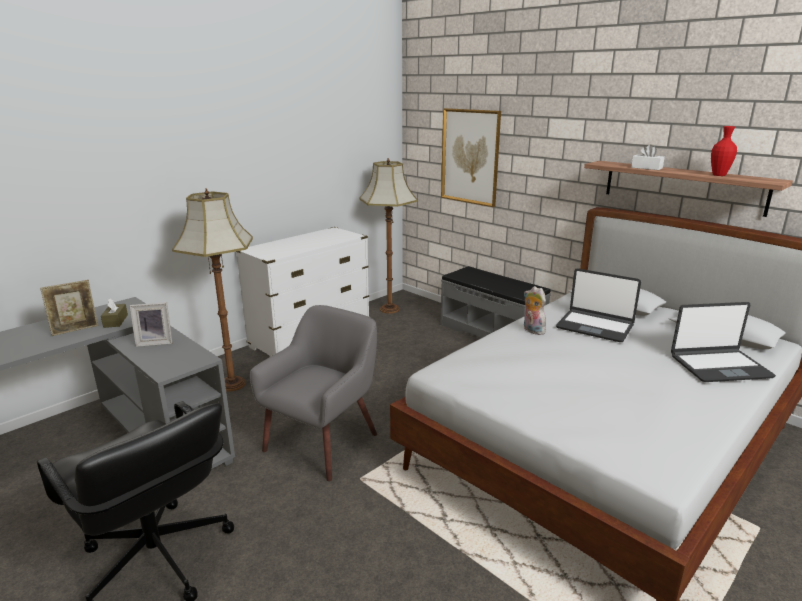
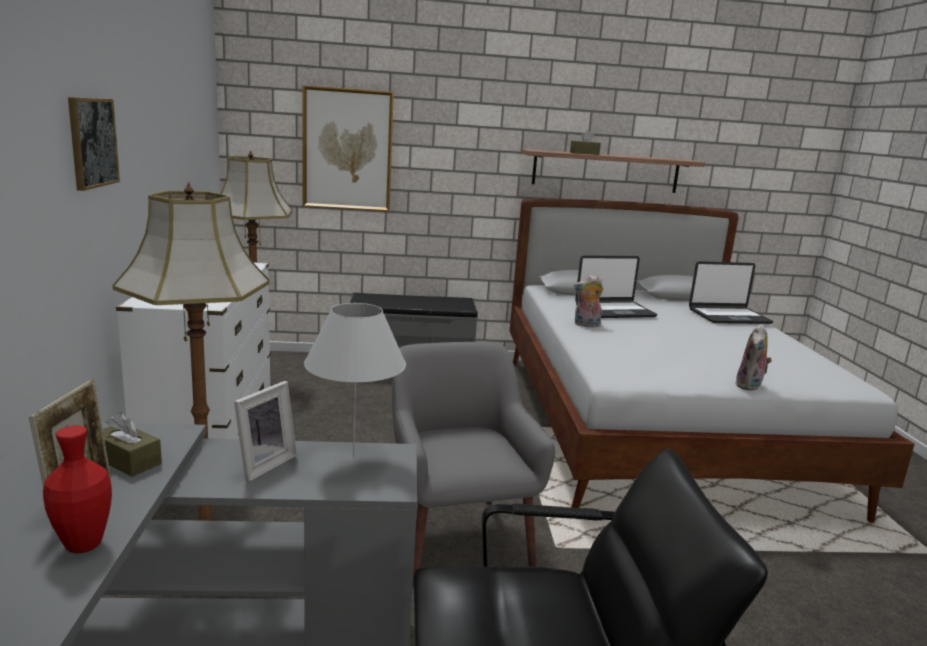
camera: 50 degrees left, 5 degrees down
(185, 354) = (353, 458): none -> white table lamp
(223, 160) = (92, 142): none -> picture
(536, 423) = (750, 386): none -> plush toy
(646, 168) = (584, 153): white tissue box -> brown tissue box
(719, 175) = (647, 157): red vase -> red vase (83, 545)
(719, 366) = (728, 316): laptop -> laptop turned 45 degrees clockwise

